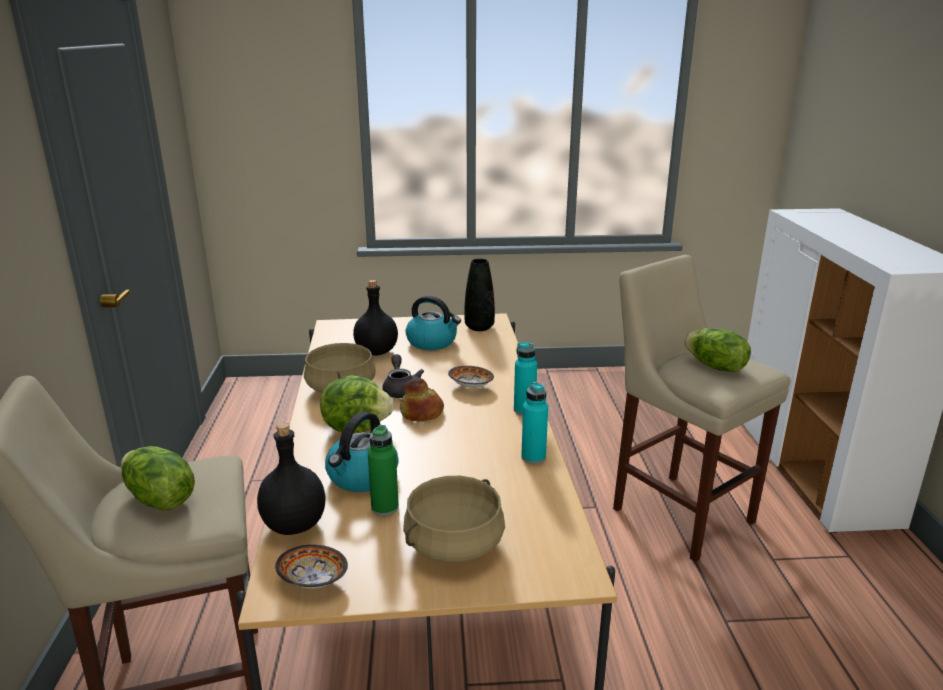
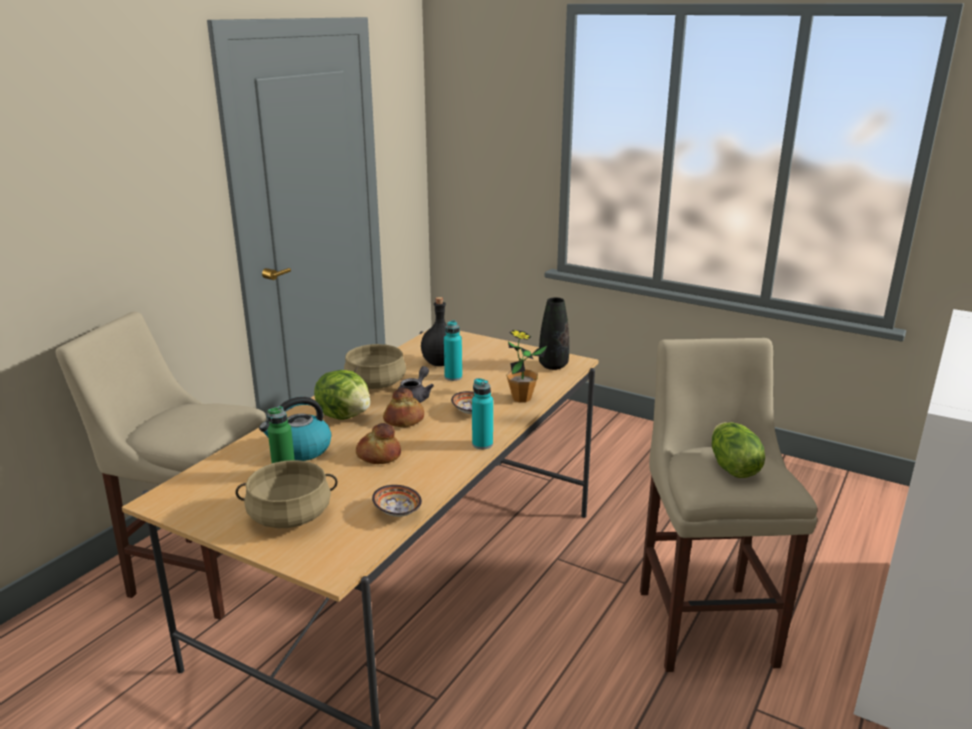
camera: 35 degrees right, 0 degrees up
(159, 499) = (182, 421): lettuce -> none
(294, 524) = (222, 464): black bottle -> none
(313, 582) = (184, 502): bowl -> bowl (397, 513)
(432, 342) = (495, 367): kettle -> none
(449, 453) = (378, 455): none -> bread
(496, 361) = (521, 398): none -> potted plant
(533, 457) = (432, 481): turquoise bottle -> turquoise bottle (453, 377)

